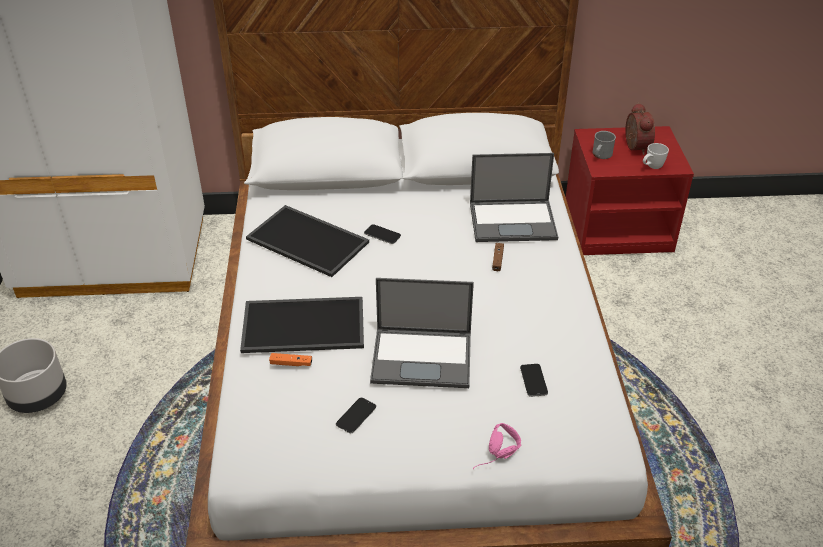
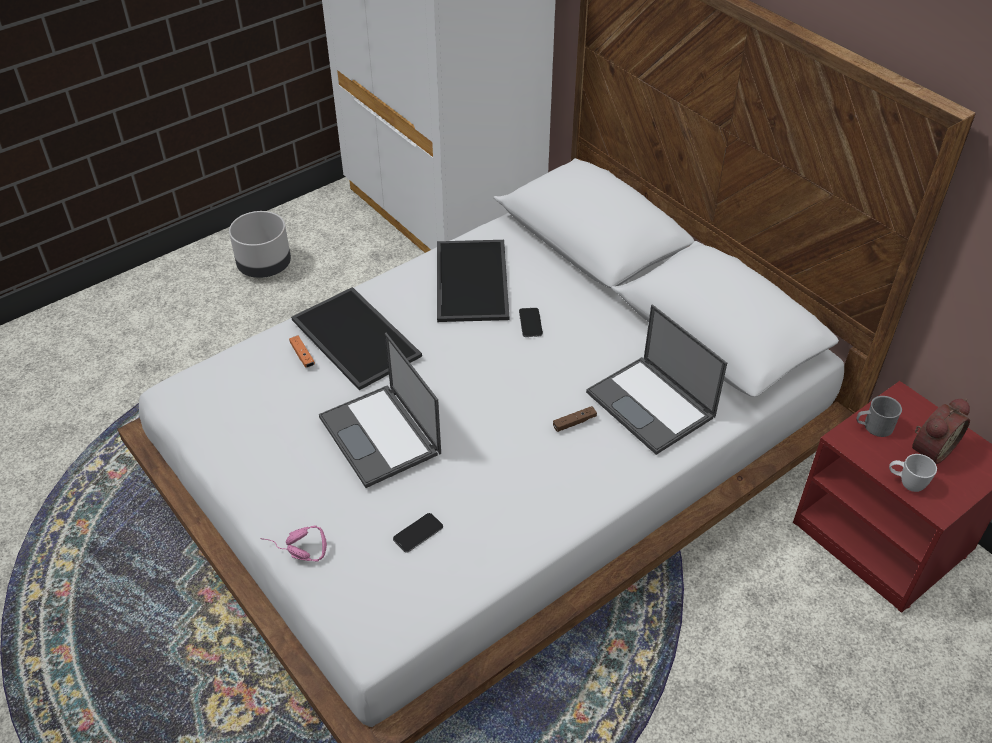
camera: 55 degrees right, 5 degrees up
(356, 416) = (275, 430): phone -> none

